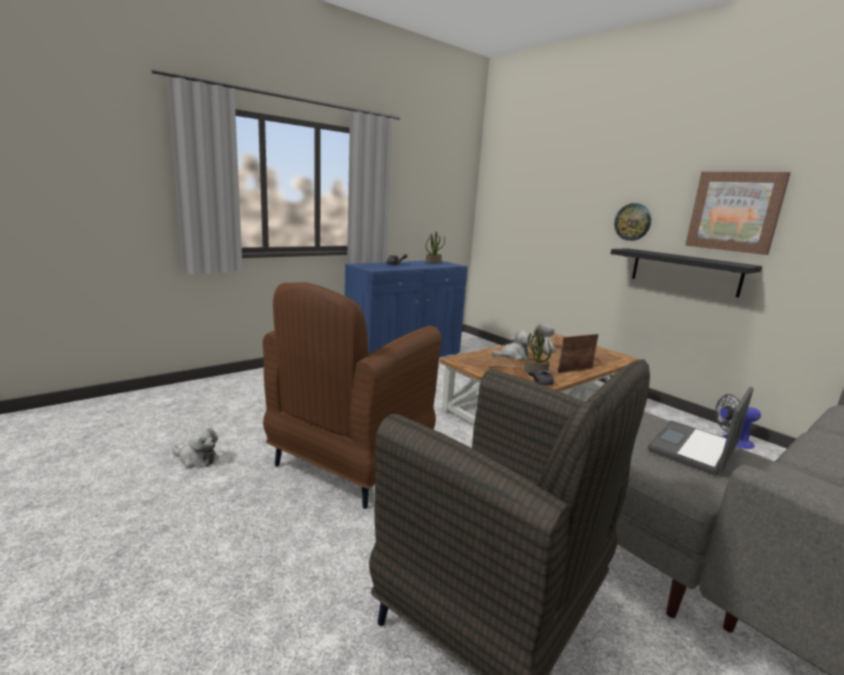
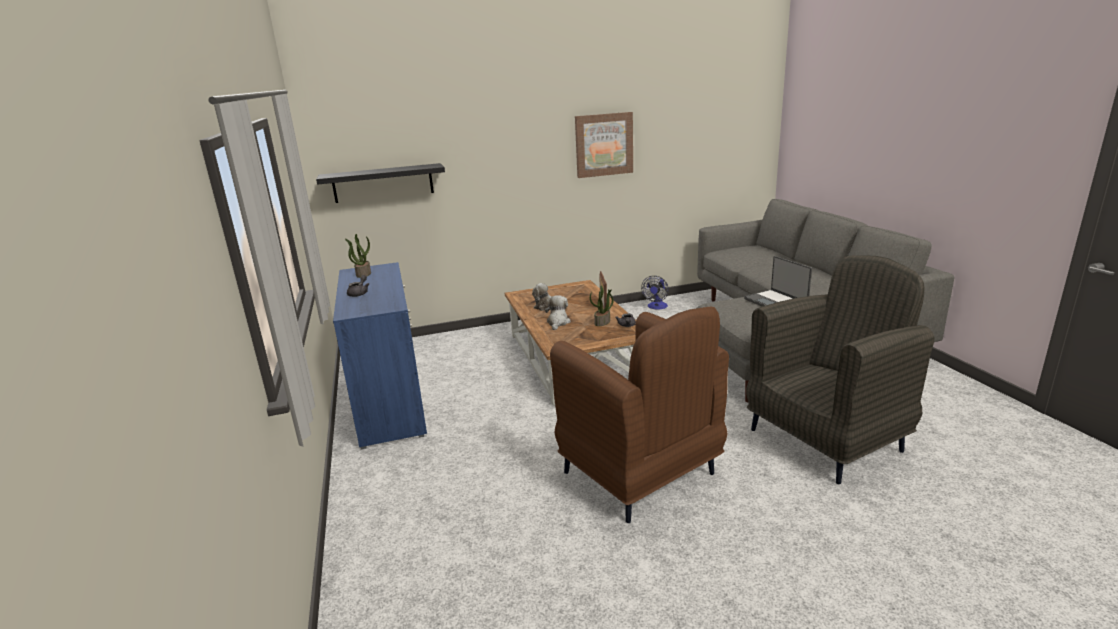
camera: 65 degrees left, 5 degrees up
(196, 459) = (595, 587): plush toy -> none
(632, 222) = (527, 167): wall clock -> none
(684, 271) = (580, 199): black shelf -> black shelf (383, 183)

